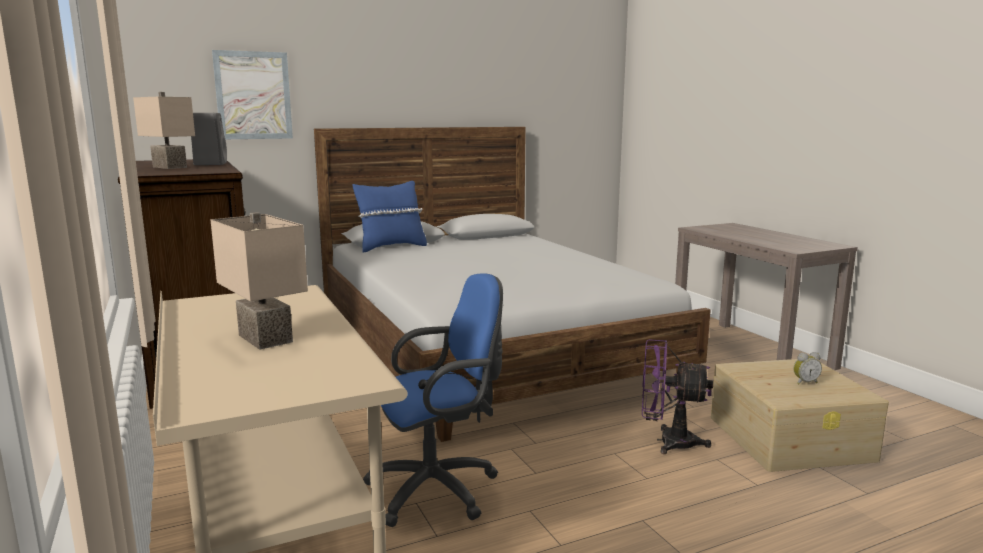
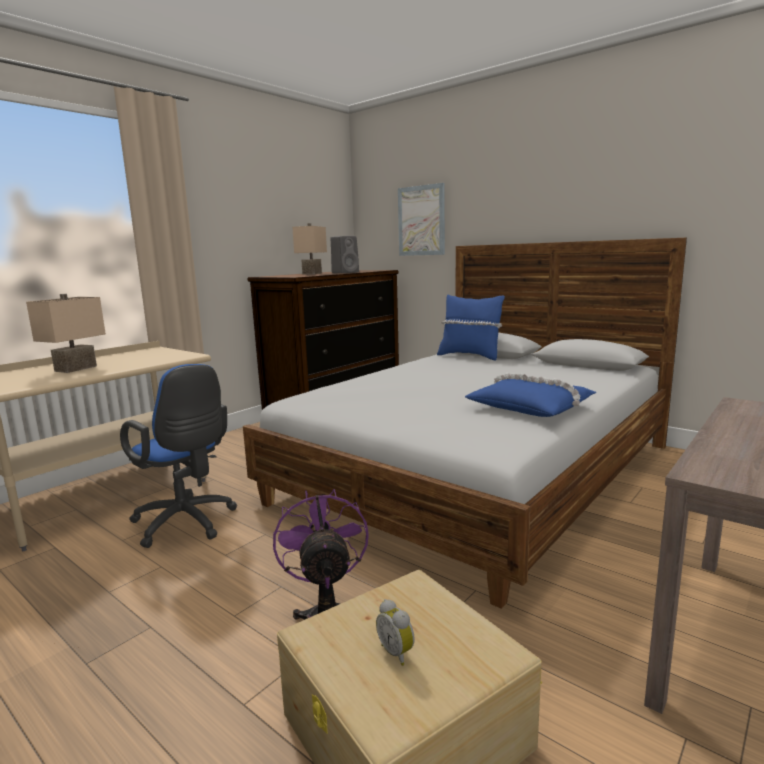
camera: 65 degrees right, 0 degrees up
(580, 263) = (531, 407): none -> blue pillow

